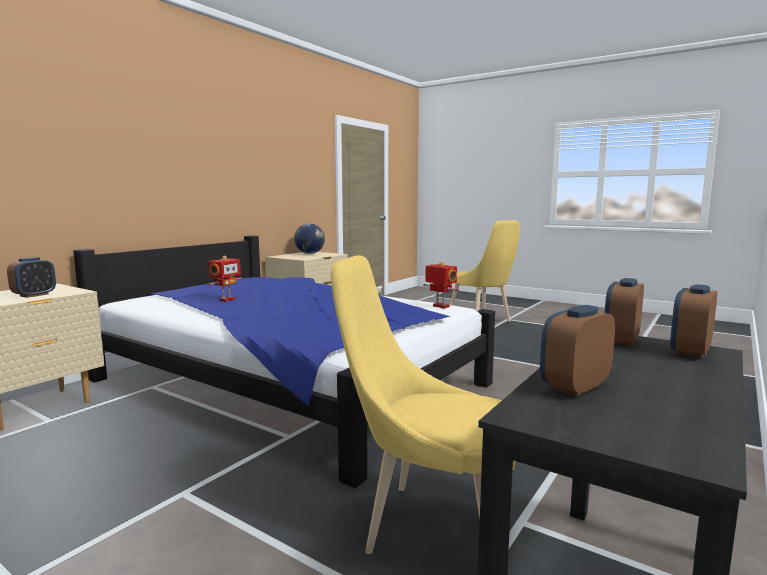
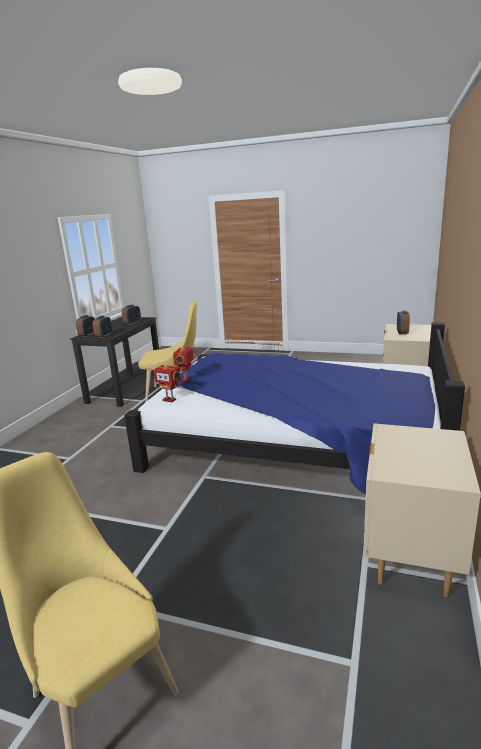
camera: 165 degrees right, 10 degrees up
(226, 299) = (337, 374): toy robot -> toy robot (185, 379)
(310, 253) = (436, 466): globe -> none

